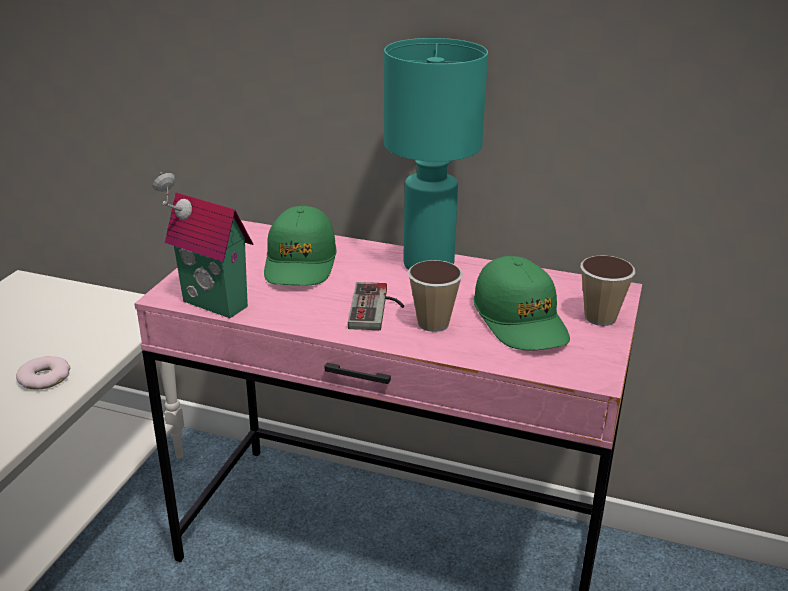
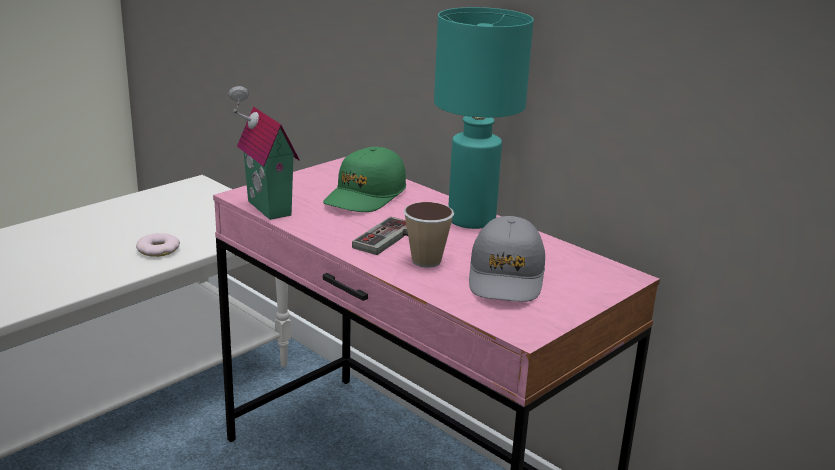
camera: 25 degrees right, 5 degrees down
(520, 320) = (506, 276): green cap -> grey cap
(600, 318) = (583, 293): cup -> none

